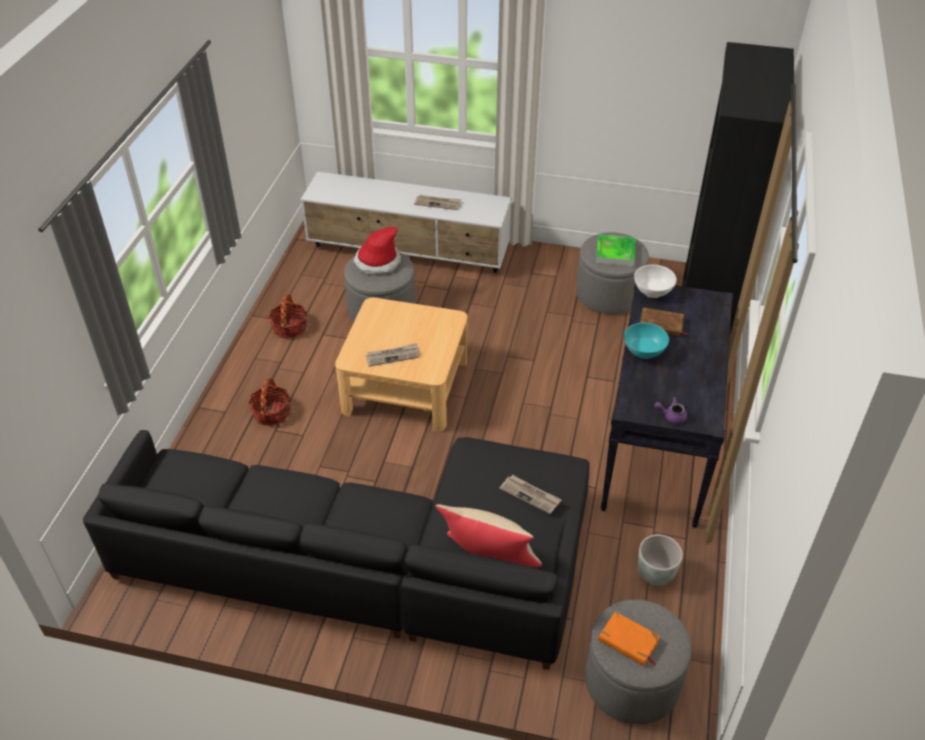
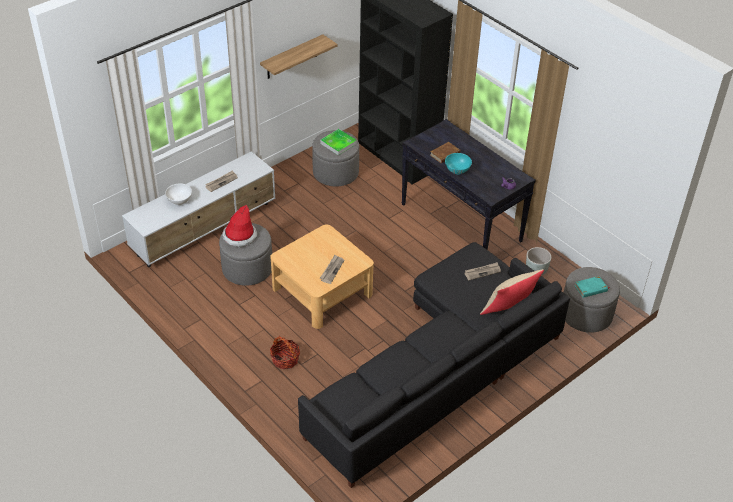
camera: 55 degrees left, 0 degrees up
(289, 328) = (216, 316): basket -> none
(616, 105) = (292, 57): none -> shelf
(628, 641) = (591, 288): orange book -> turquoise book
(653, 292) = (418, 142): white bowl -> white bowl (180, 200)

